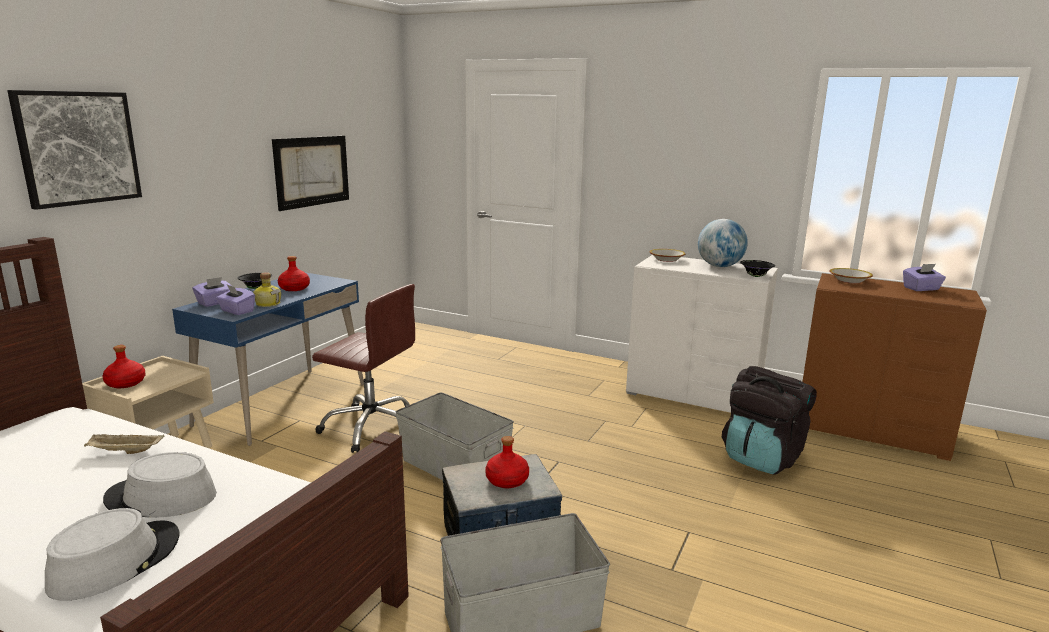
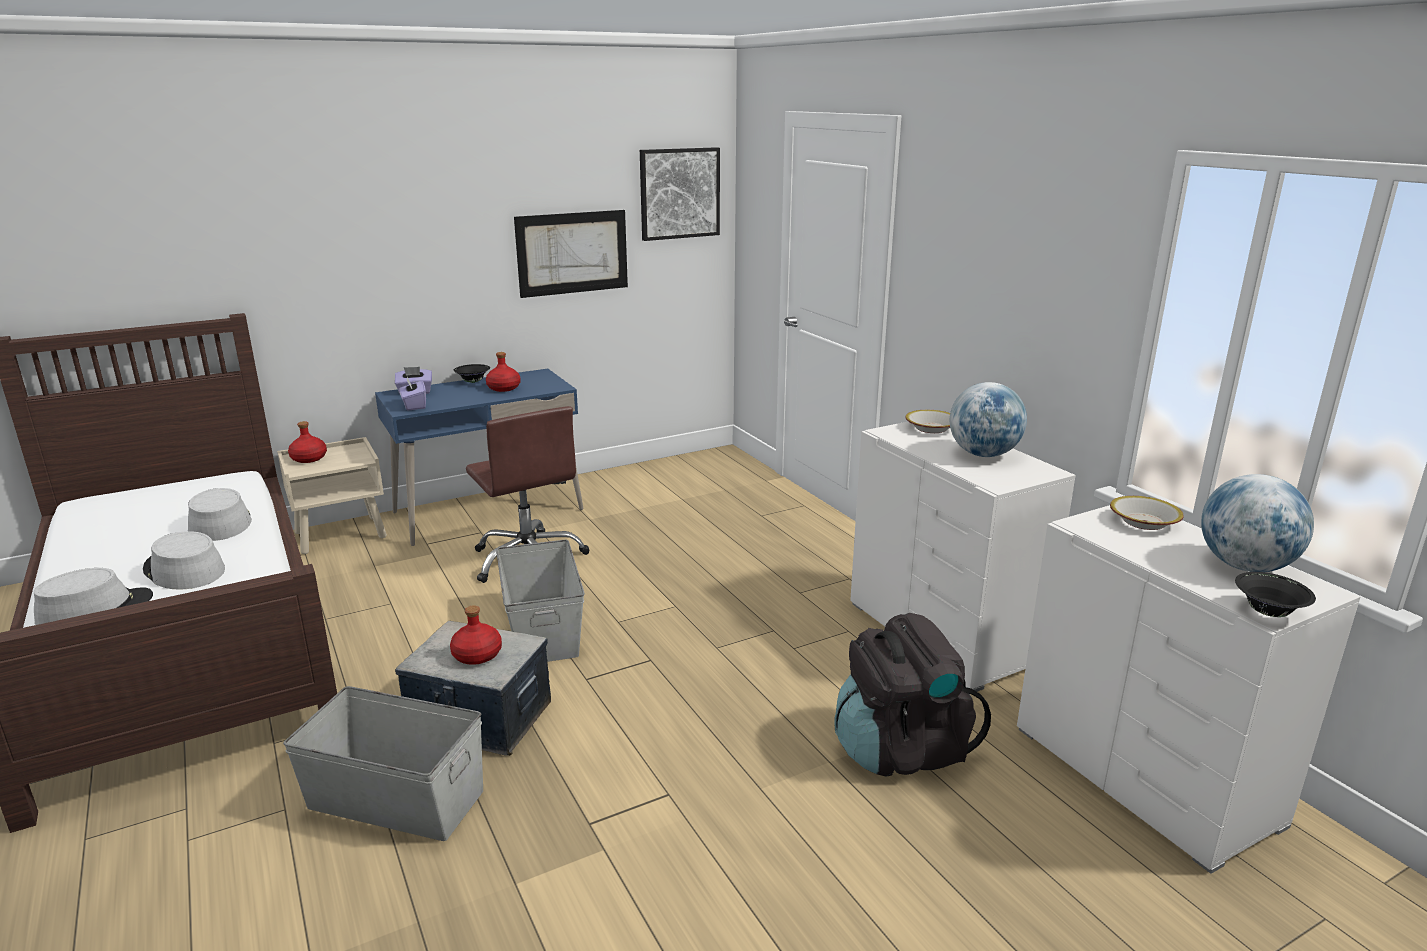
camera: 35 degrees right, 5 degrees up
(78, 148) = (281, 230): picture -> picture (679, 193)
(124, 452) = (219, 523): beige tray -> grey hat
(268, 304) = (451, 402): bottle -> none
(755, 276) = (999, 481): black bowl -> black bowl (1268, 612)
(870, 429) = (1145, 775): brown dresser -> white dresser
(921, 289) = (1245, 566): purple tissue box -> globe

